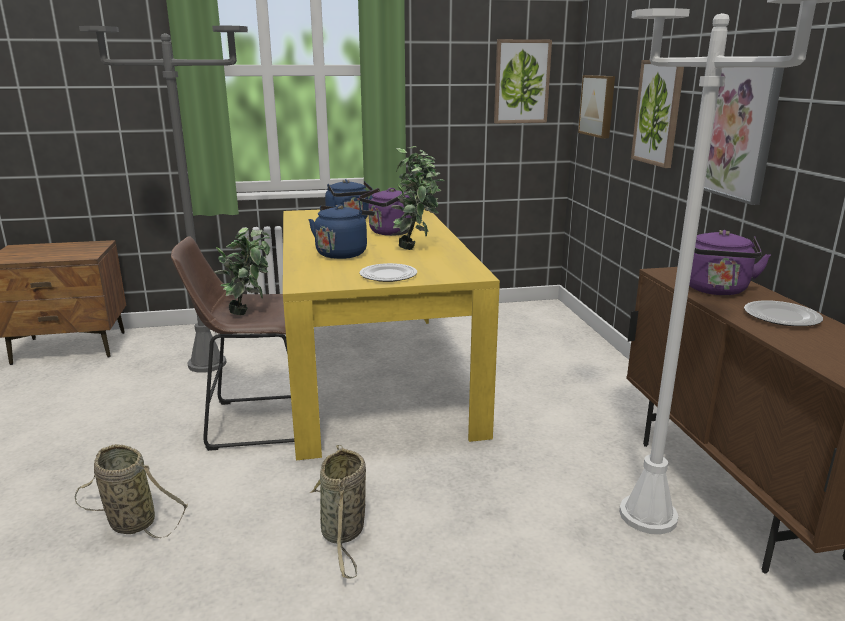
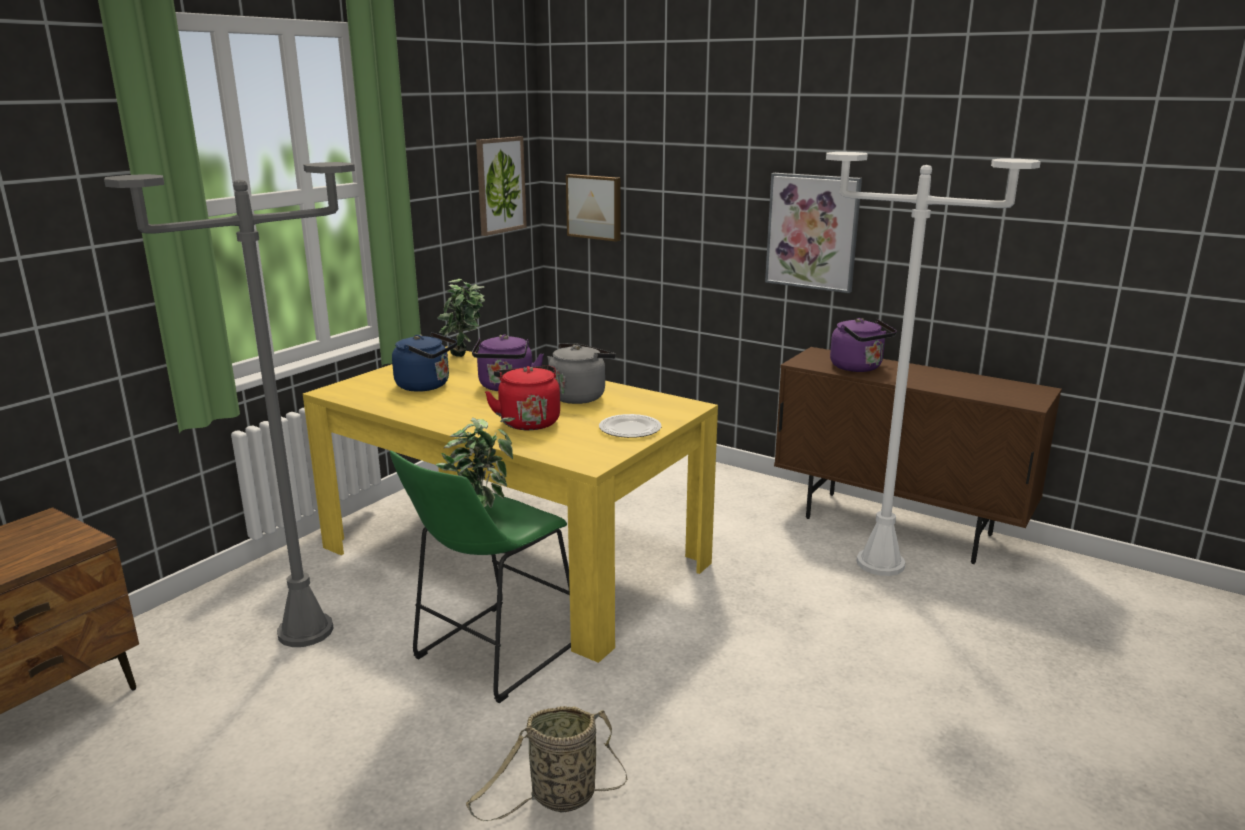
camera: 45 degrees left, 0 degrees up
(255, 422) = (490, 654): brown stool -> green stool
(343, 253) = (528, 421): blue kettle -> red kettle
(343, 533) = (741, 688): basket -> none
(417, 249) = (579, 396): potted plant -> grey kettle
(658, 112) = (701, 215): picture -> none
(780, 316) = (925, 376): plate -> none

